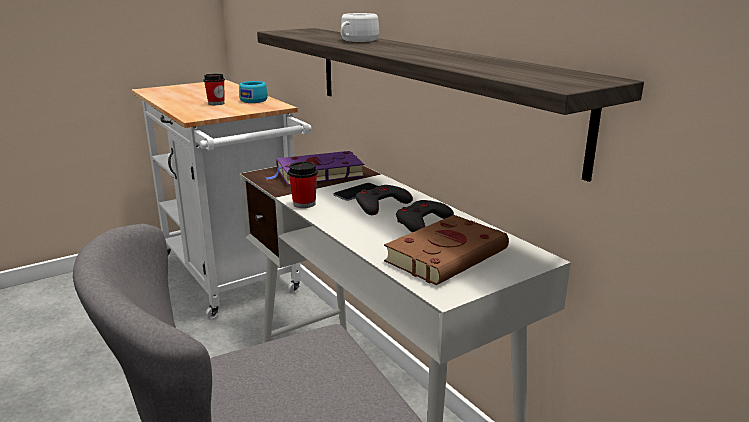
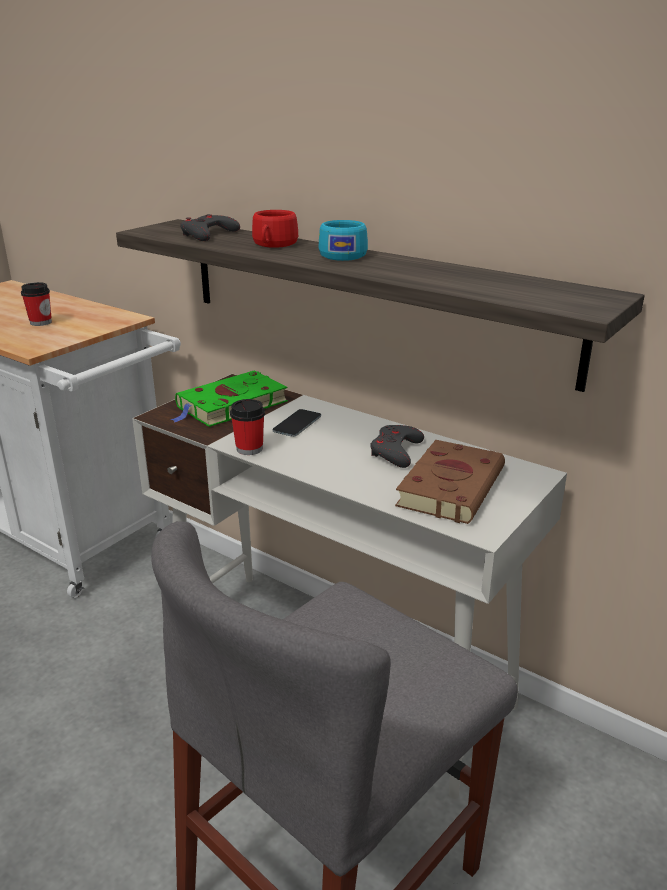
camera: 20 degrees left, 5 degrees up
(255, 100) = (89, 312): turquoise cup -> turquoise cup (343, 255)
(317, 174) = (230, 405): purple book -> green book
(357, 40) = (273, 245): white cup -> red cup
(381, 205) = (336, 436): grey game controller -> grey game controller (208, 234)

